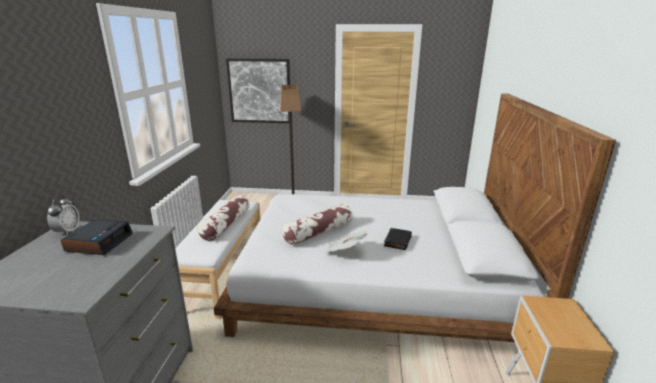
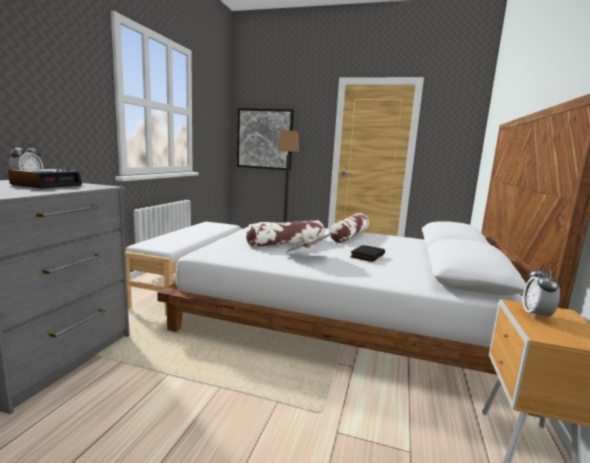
camera: 10 degrees right, 10 degrees down
(226, 225) = (200, 234): pillow -> pillow (349, 236)
(550, 313) = (536, 315): none -> alarm clock

